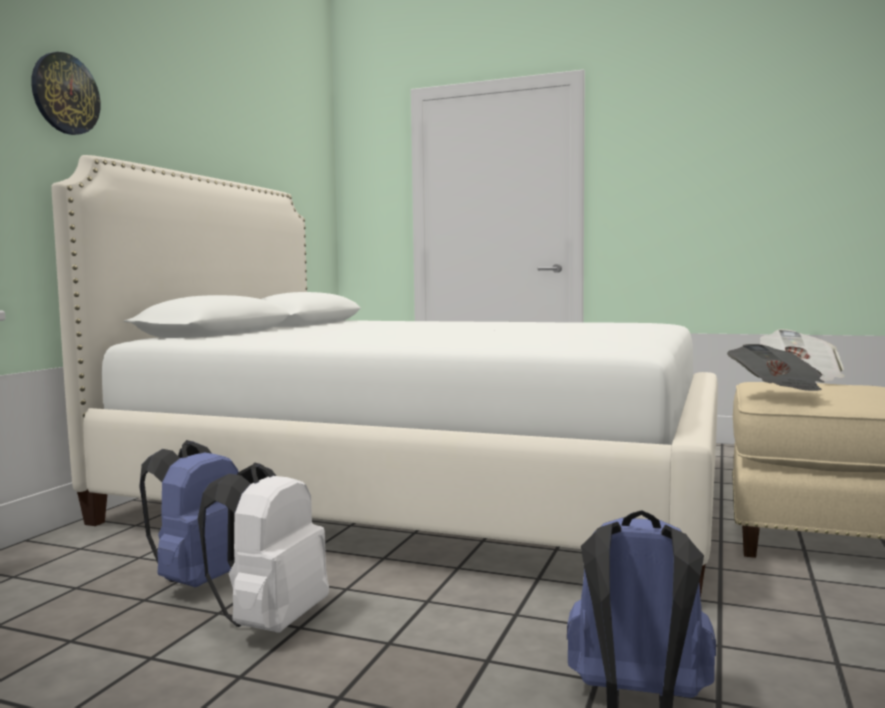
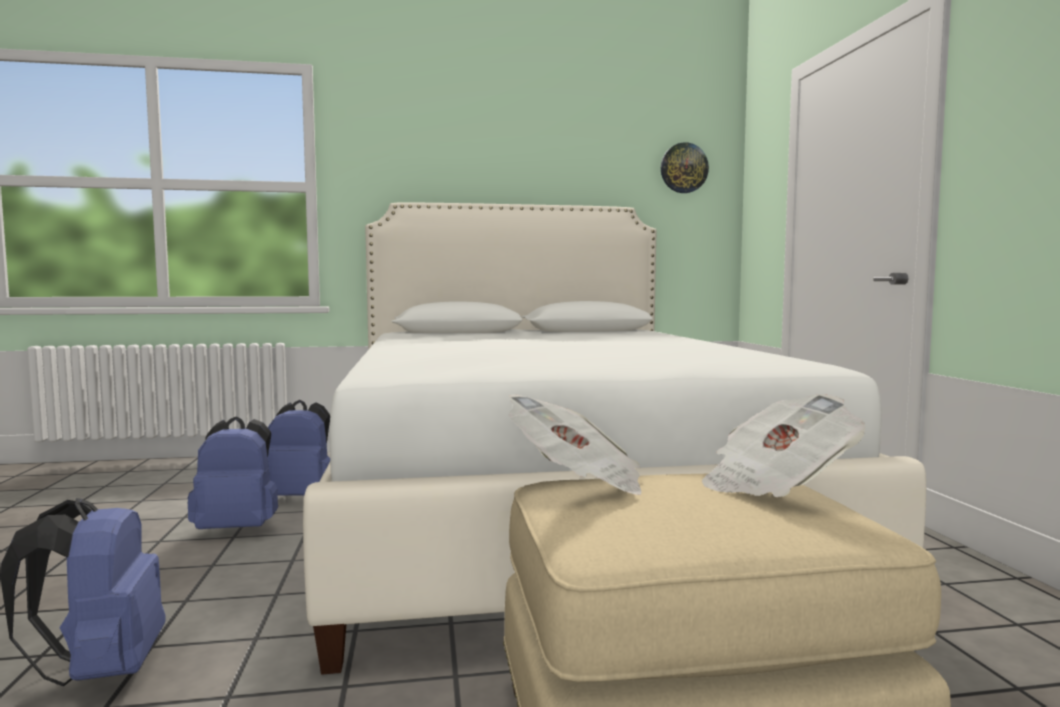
camera: 60 degrees right, 0 degrees up
(65, 94) = (391, 163): wall clock -> wall clock (683, 168)
(270, 622) = (238, 528): white backpack -> blue backpack

